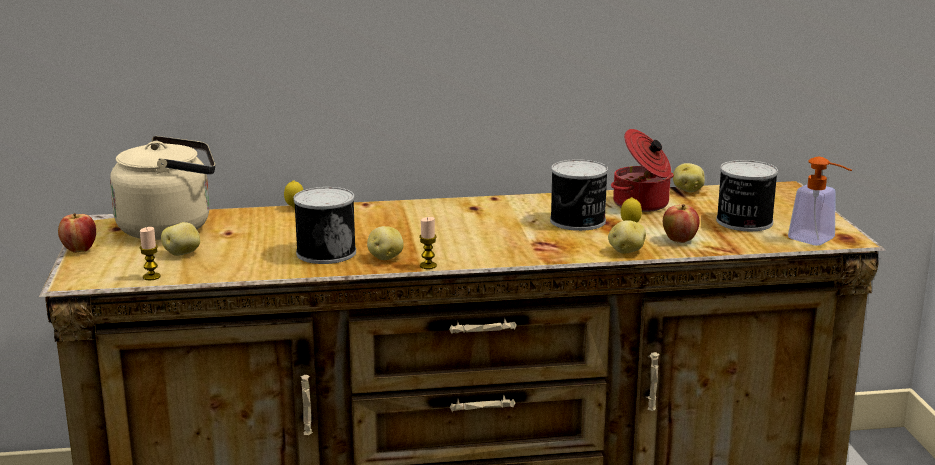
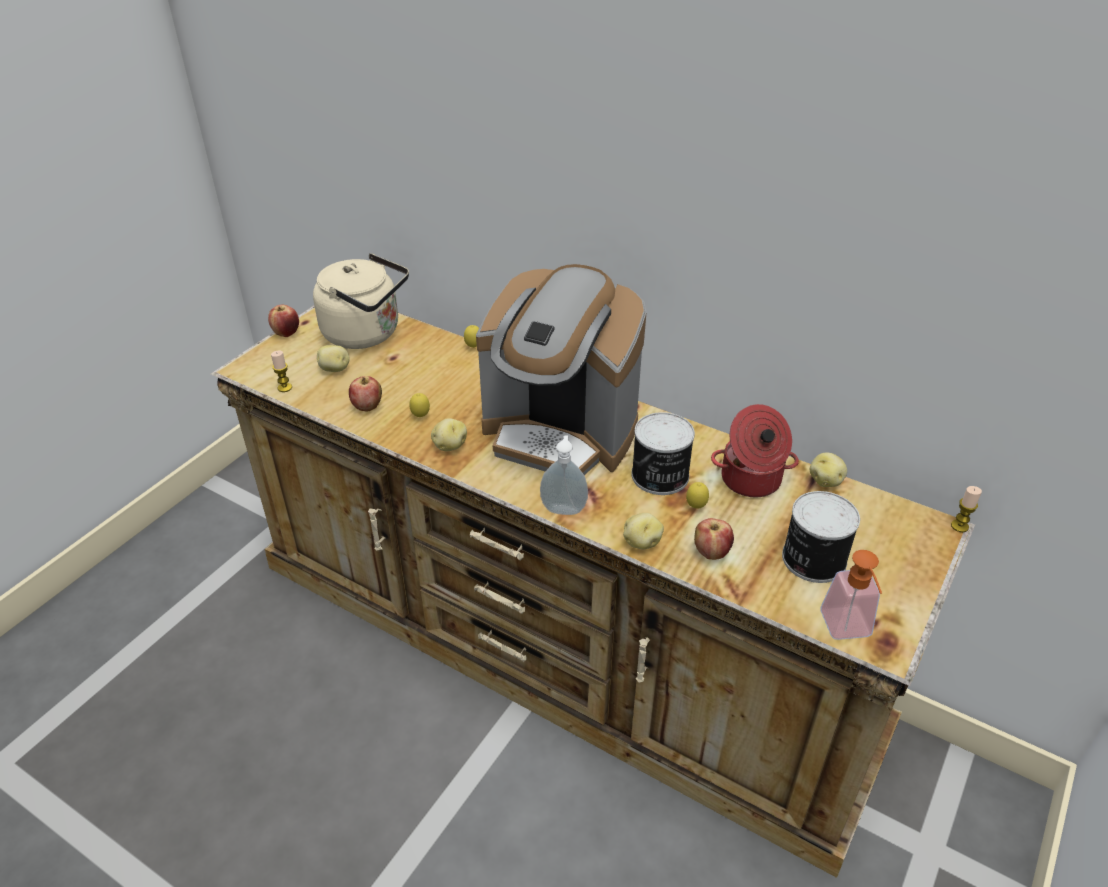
camera: 40 degrees right, 20 degrees up
(263, 262) = (367, 407): none -> apple
(326, 252) = (420, 416): can -> lemon
(428, 266) = (465, 473): candle -> candle (959, 526)
(464, 225) = (560, 433): none -> coffee machine
(541, 256) = (564, 508): none -> soap dispenser

